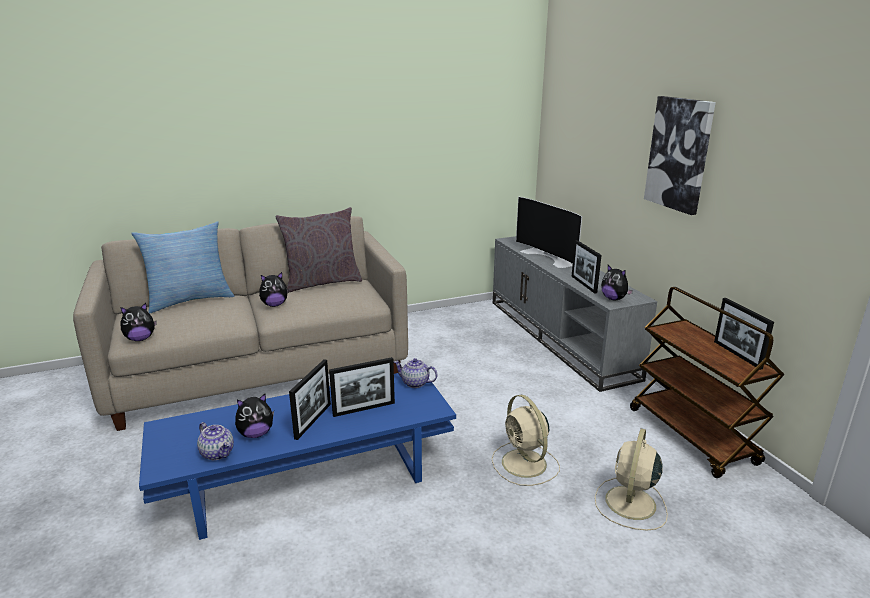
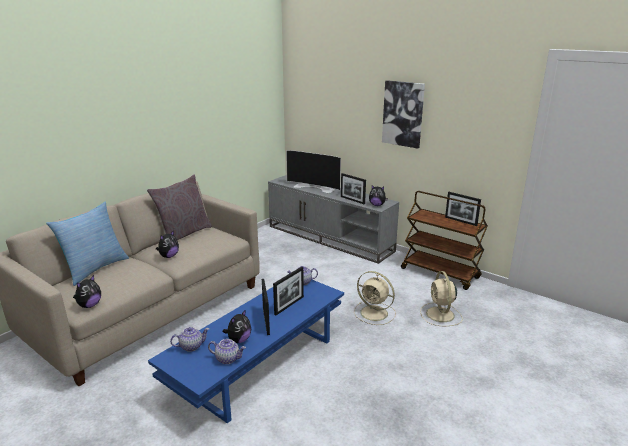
camera: 30 degrees left, 0 degrees up
(201, 422) = (191, 346): none -> teapot

